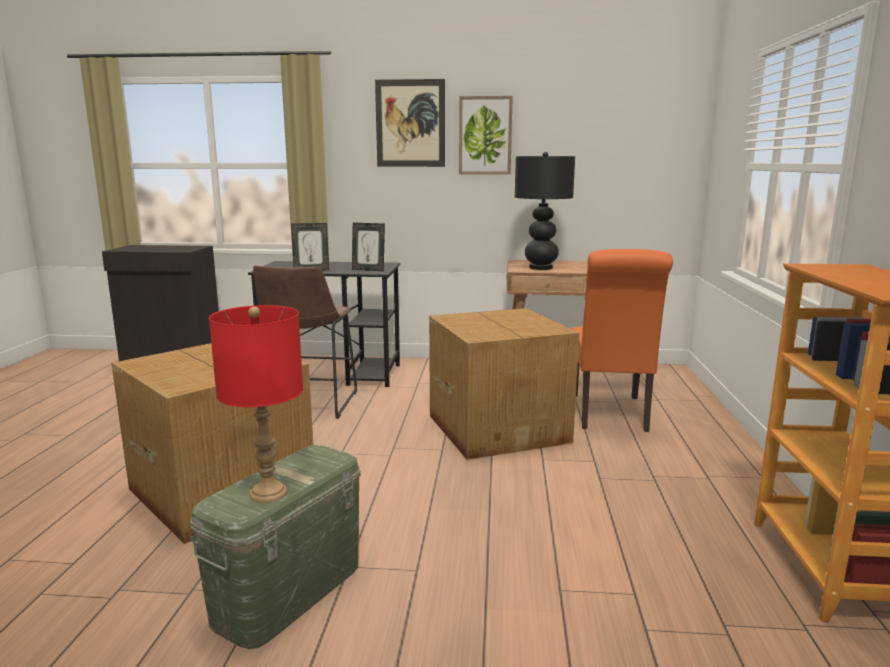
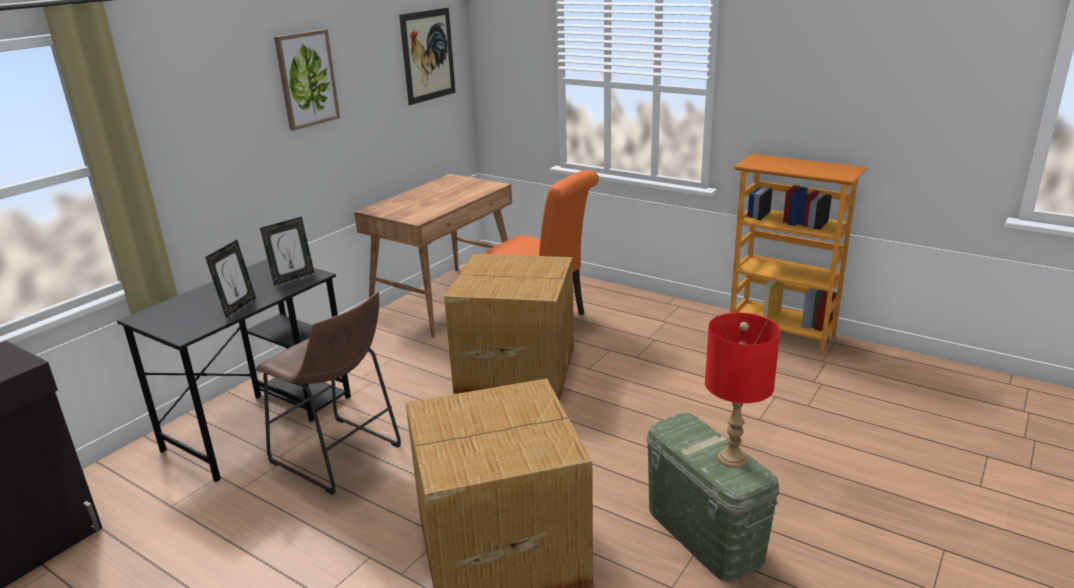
camera: 60 degrees left, 10 degrees up
(410, 123) = (227, 79): picture -> picture (428, 55)
(541, 268) = (420, 210): black table lamp -> none

